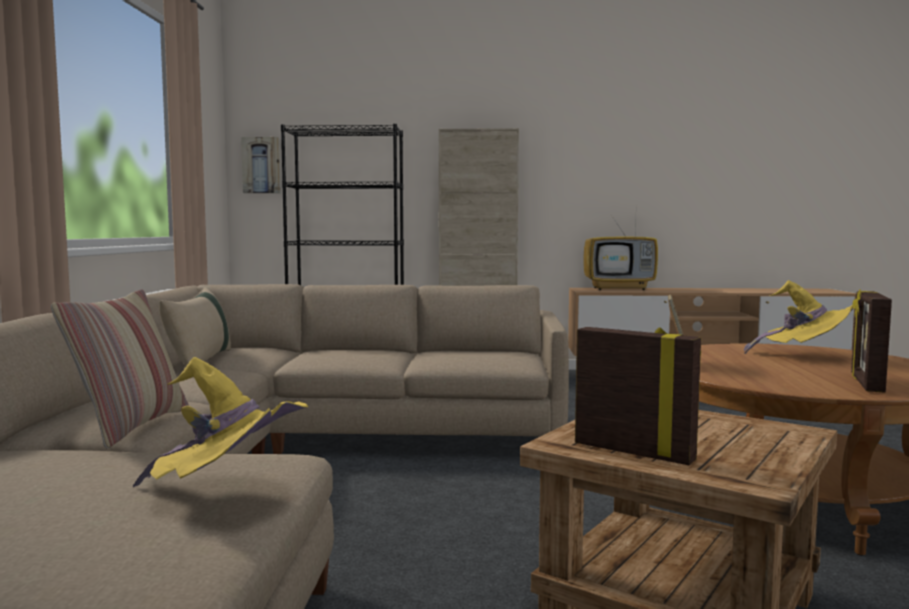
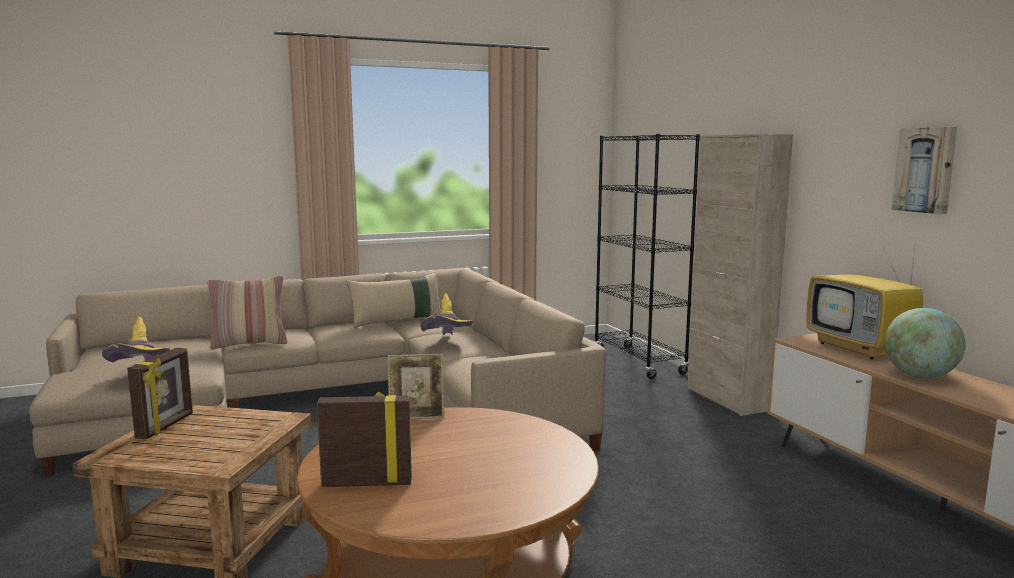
camera: 65 degrees right, 5 degrees up
(261, 165) = (625, 165): picture -> picture (925, 170)
(686, 290) = (920, 376): none -> globe
(804, 356) = (511, 460): yellow hat -> yellow hat (446, 344)

